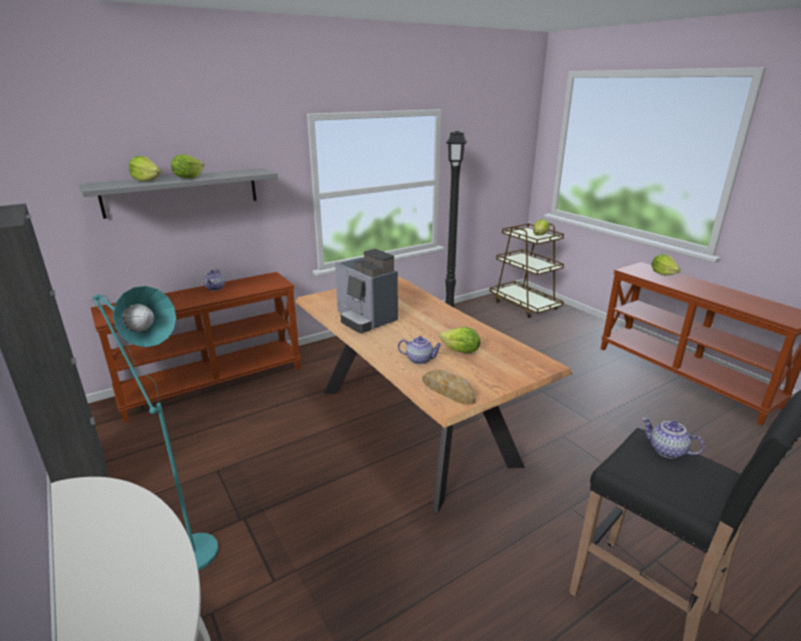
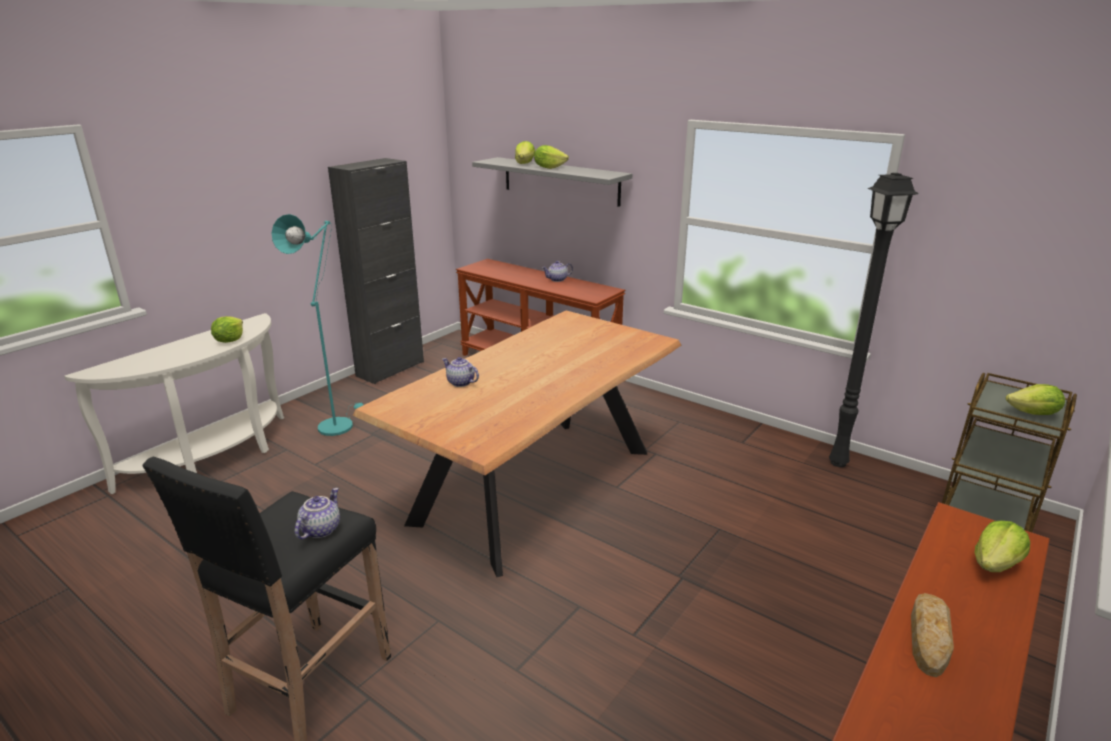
camera: 70 degrees right, 0 degrees up
(365, 319) = (535, 346): coffee machine -> none
(420, 359) = (460, 383): teapot -> teapot turned 135 degrees clockwise
(448, 391) = (403, 403): bread -> bread (928, 637)
(460, 351) = (489, 400): lettuce -> lettuce (229, 340)

